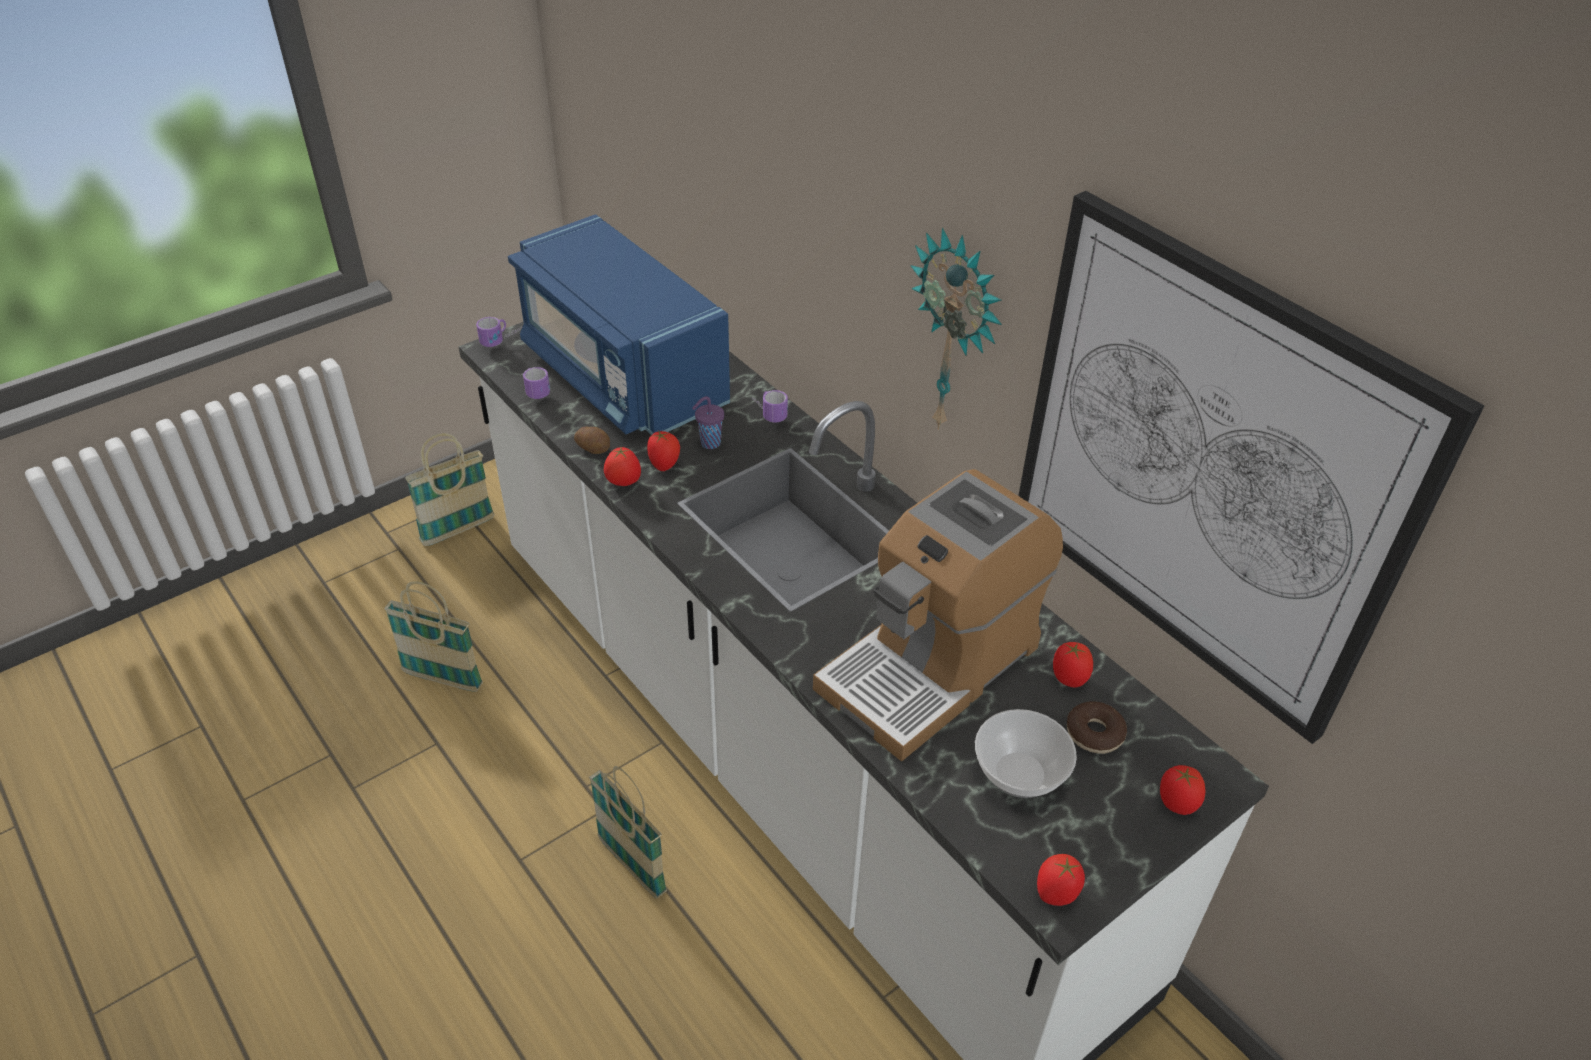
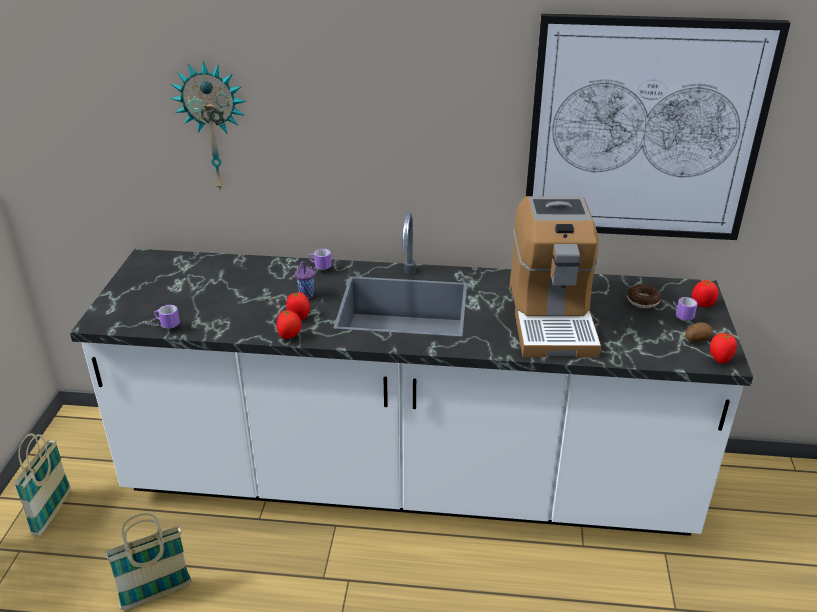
camera: 45 degrees left, 10 degrees down
(503, 341) = (97, 315): mug -> mug (680, 314)
(594, 448) = (246, 331): potato -> potato (696, 339)
(622, 374) = (203, 293): blue microwave -> none
(632, 866) = (400, 592): basket -> none
(956, 334) = (455, 143): wall clock -> wall clock (214, 127)
(1017, 775) = (643, 332): bowl -> none
(1068, 678) = (604, 289): tomato -> none

